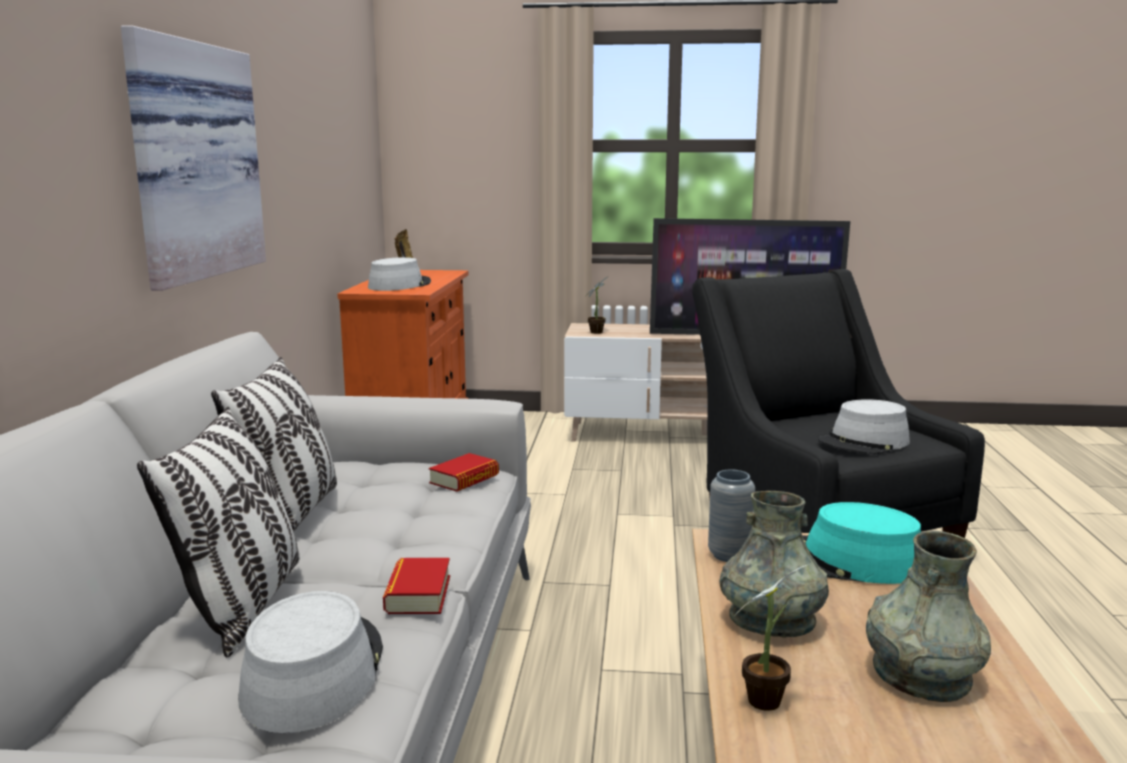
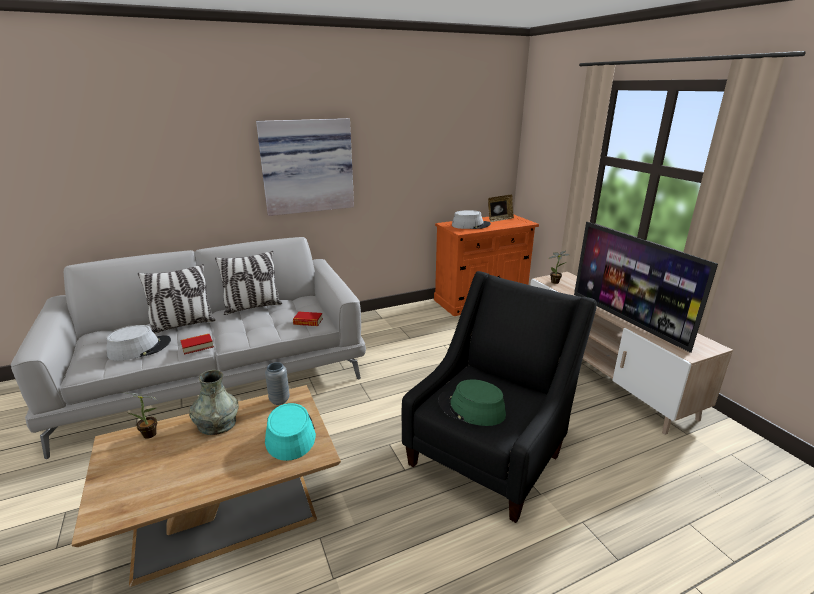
camera: 60 degrees right, 10 degrees up
(864, 442) = (471, 409): grey hat -> green hat
(921, 674) = (177, 471): grey vase -> none

